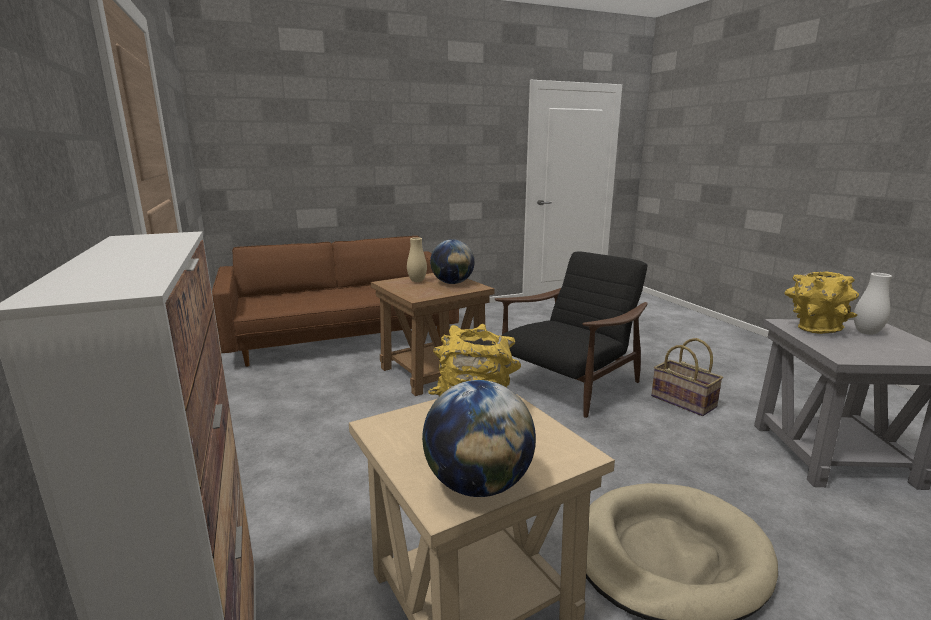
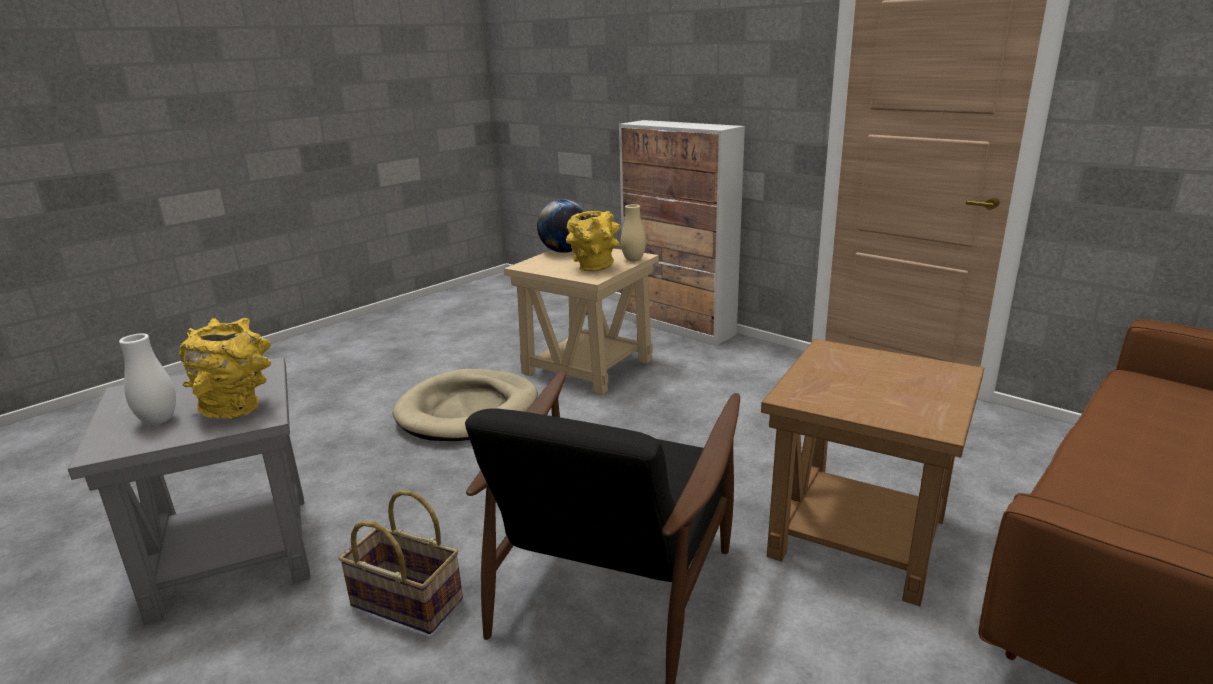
camera: 155 degrees right, 5 degrees up
(417, 281) = (920, 387): beige vase -> beige vase (633, 260)
(452, 283) = (853, 397): globe -> none

